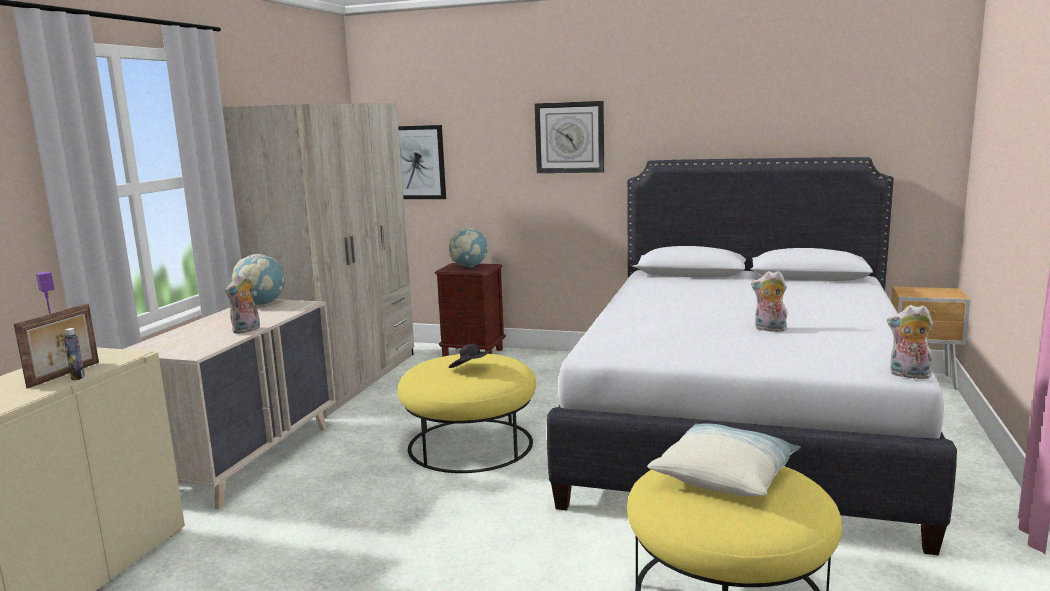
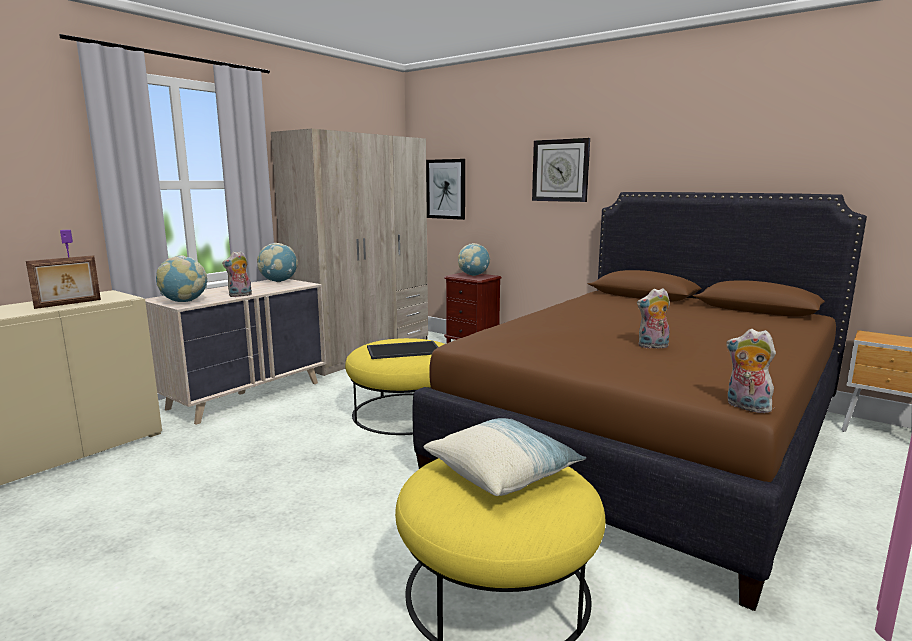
camera: 20 degrees right, 0 degrees up
(78, 377) = (71, 306): bottle -> none
(185, 349) = (184, 301): none -> globe
(471, 370) = (404, 350): black hat -> tray
(741, 427) = (646, 441): white bed -> brown bed
(769, 329) = (652, 346): plush toy -> plush toy turned 45 degrees counterclockwise

